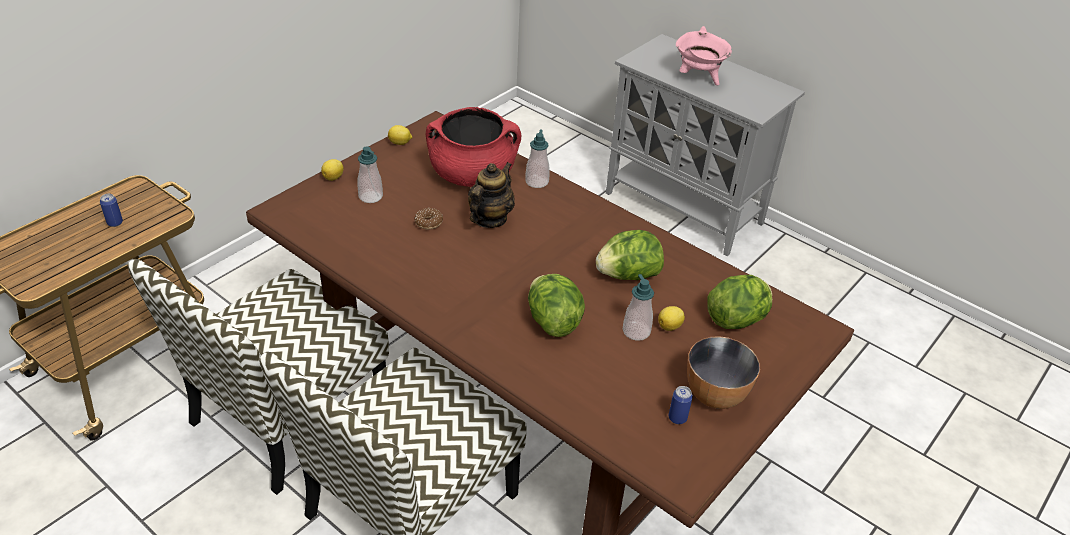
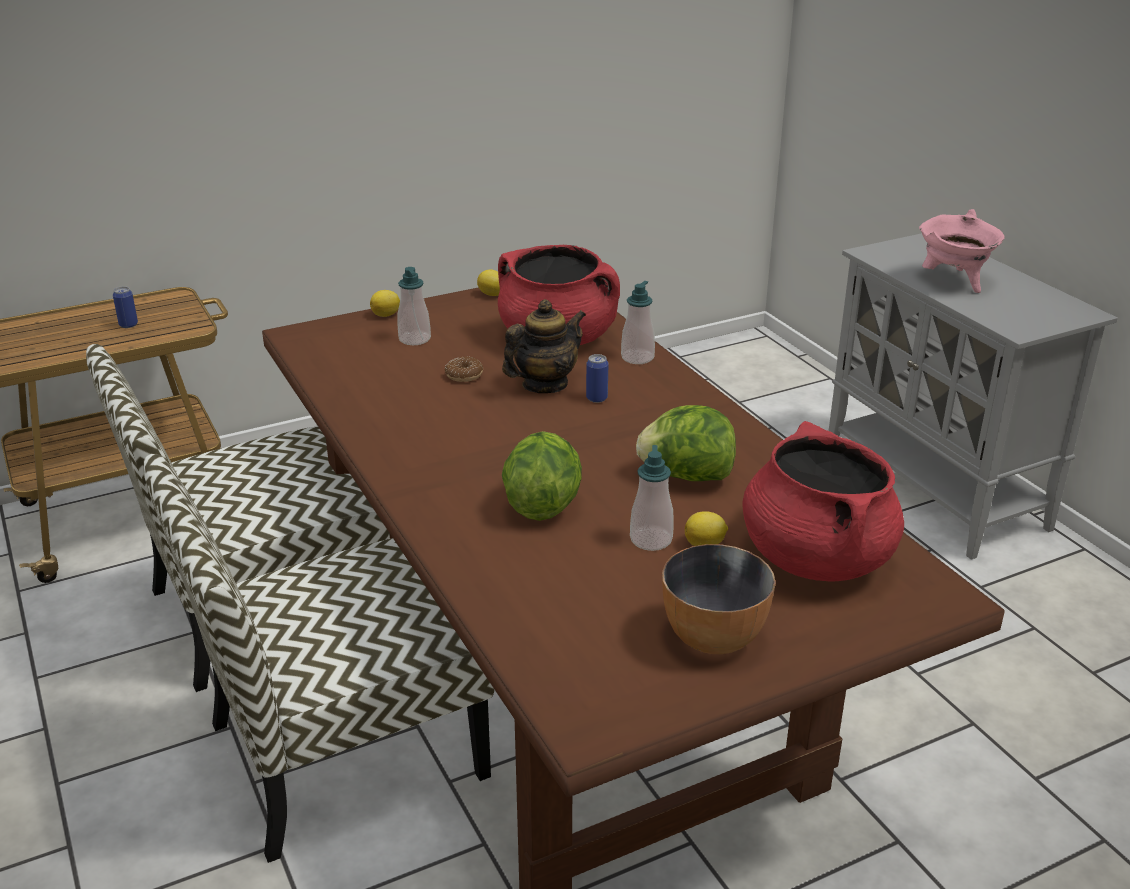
camera: 25 degrees right, 10 degrees down
(677, 418) = (635, 651): can -> can (596, 398)
(737, 319) = (815, 557): lettuce -> red cooking pot

